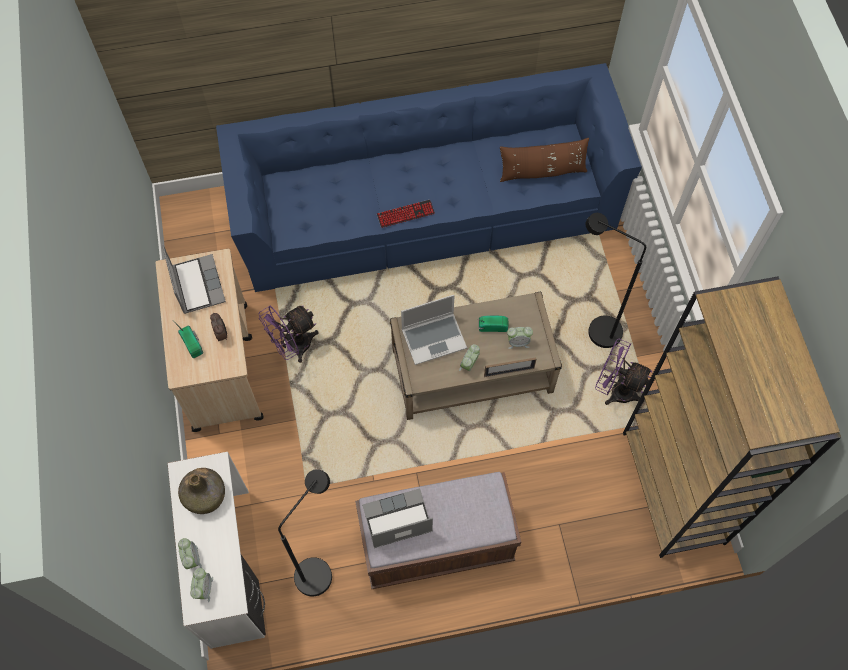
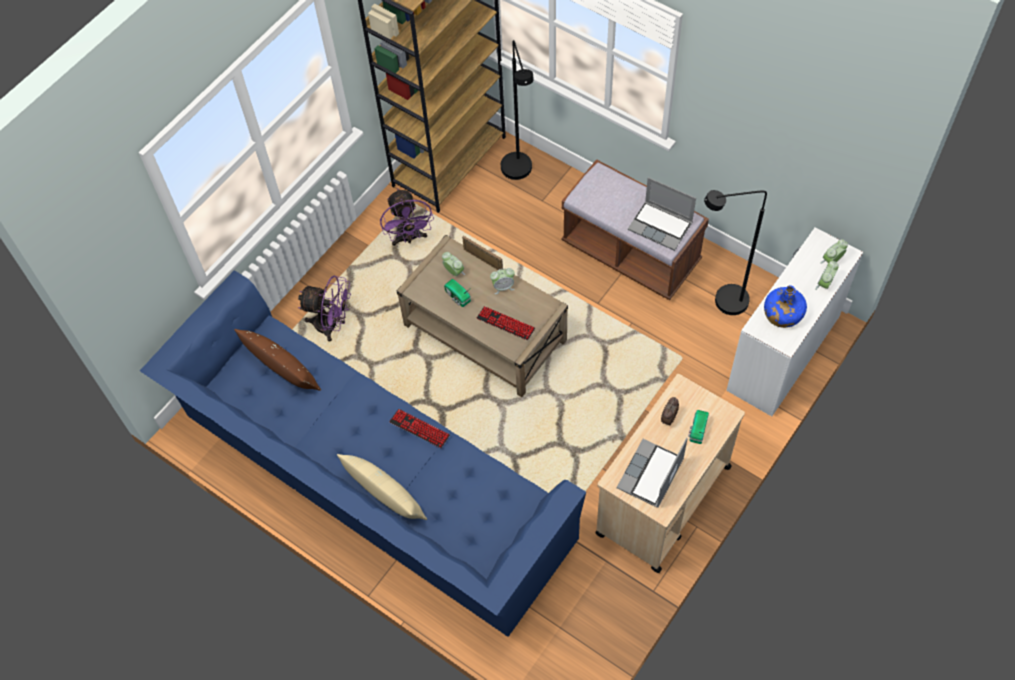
camera: 130 degrees left, 5 degrees down
(205, 495) = (782, 314): green bottle -> blue bottle
(293, 347) = (593, 464): purple fan -> purple fan (332, 325)
(381, 163) = (385, 495): none -> beige pillow
(434, 338) = (505, 324): laptop -> keyboard
(595, 329) = (371, 284): black floor lamp -> black floor lamp (519, 174)

